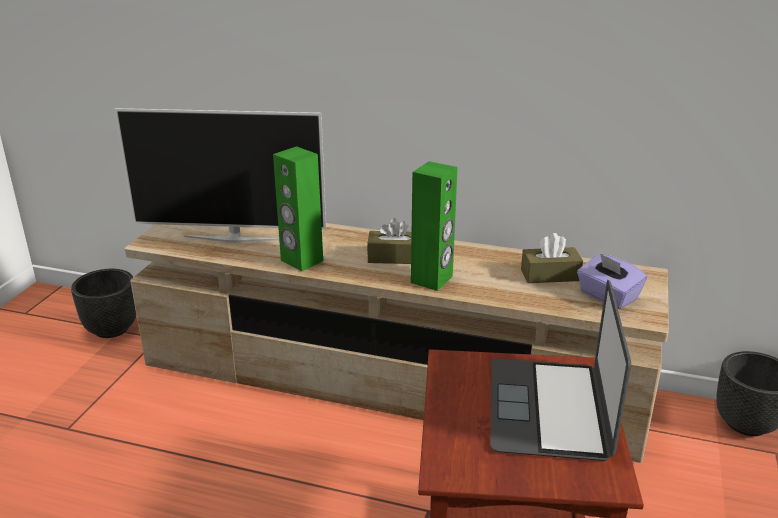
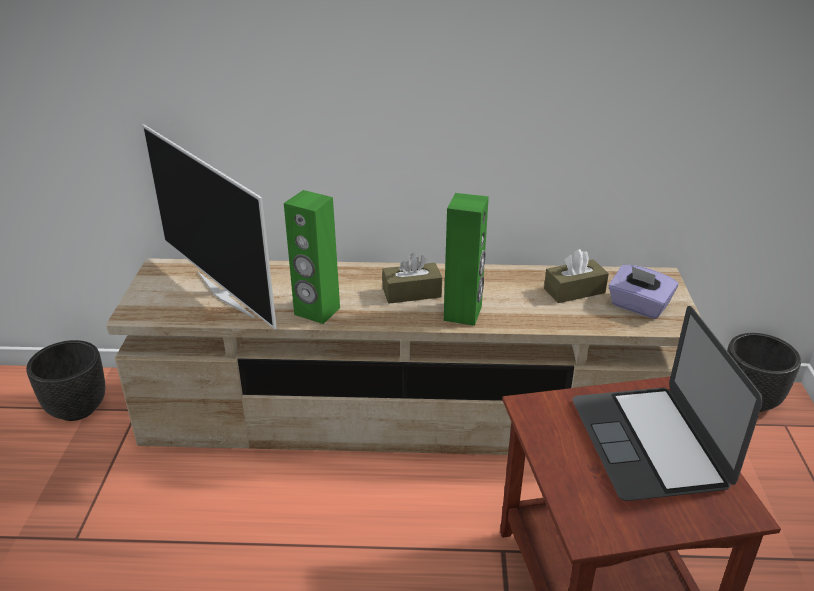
camera: 15 degrees left, 5 degrees up
(233, 237) = (226, 293): television -> television turned 60 degrees clockwise

